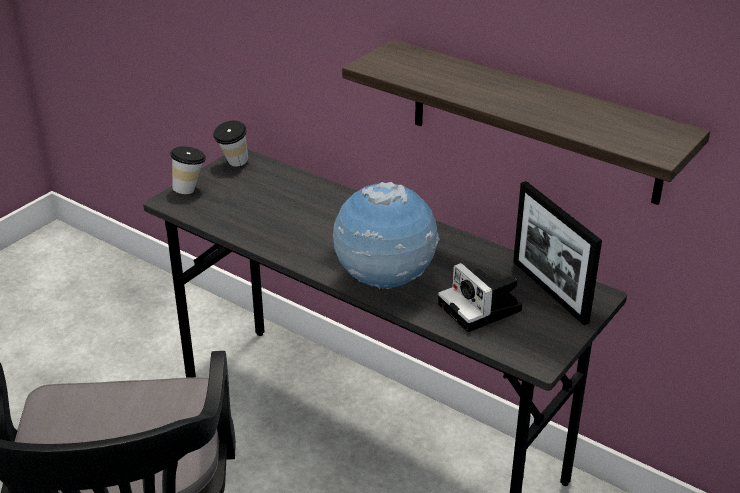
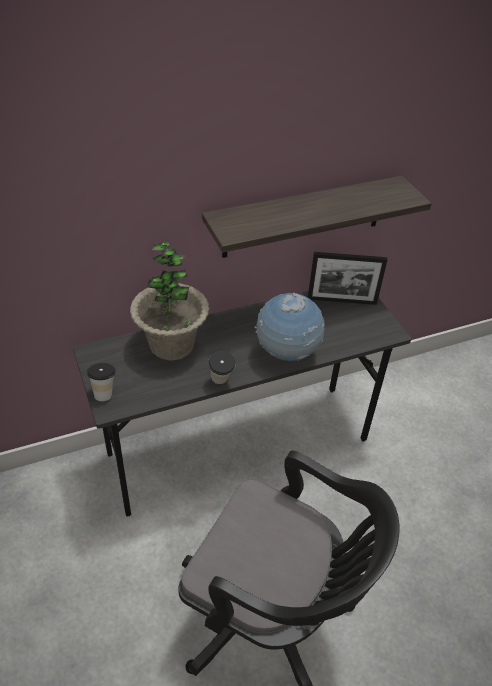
camera: 60 degrees left, 10 degrees up
(233, 164) = (94, 359): cup -> cup (221, 382)
(307, 199) = (171, 344): none -> potted plant
(482, 309) = (338, 330): camera -> none

